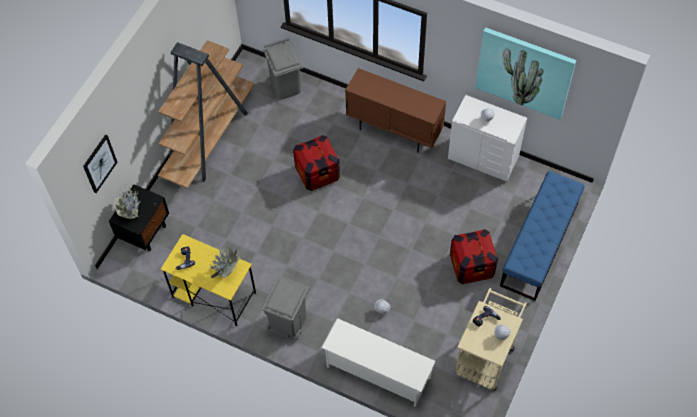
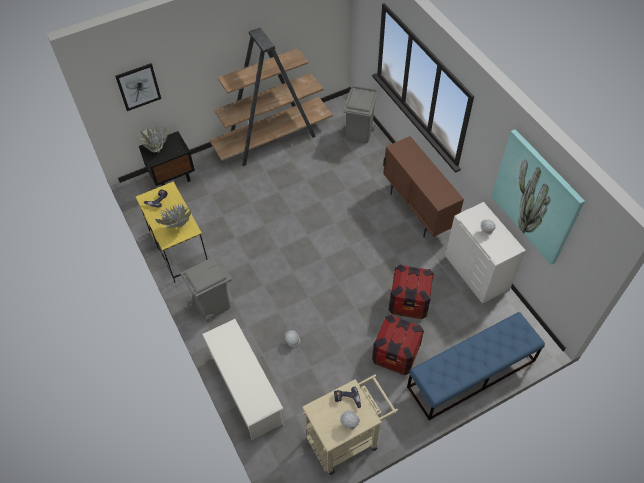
camera: 35 degrees right, 5 degrees down
(317, 173) = (330, 207): crate -> crate (408, 302)

